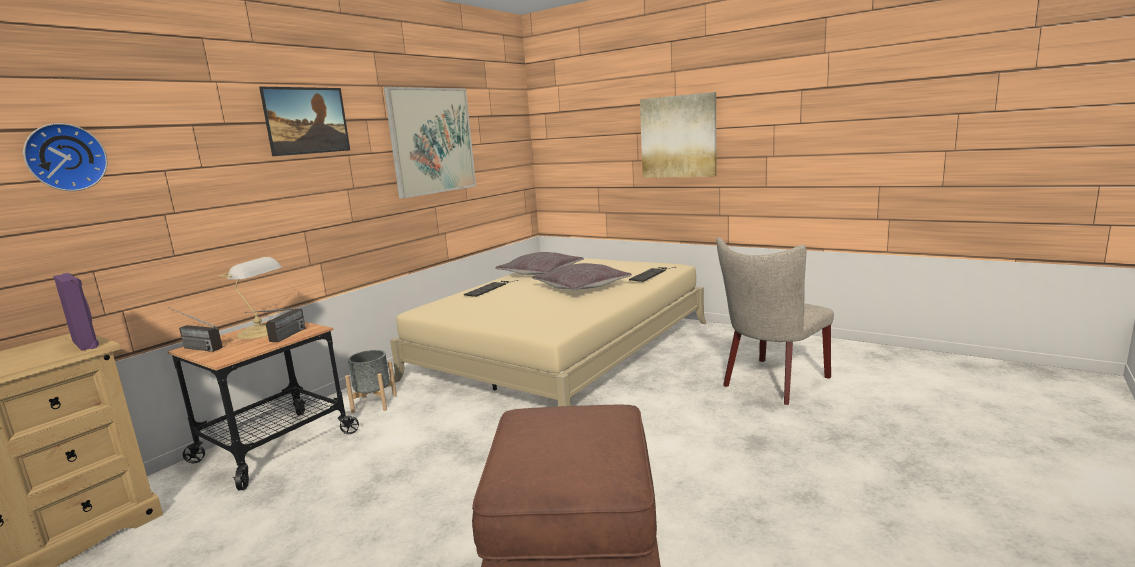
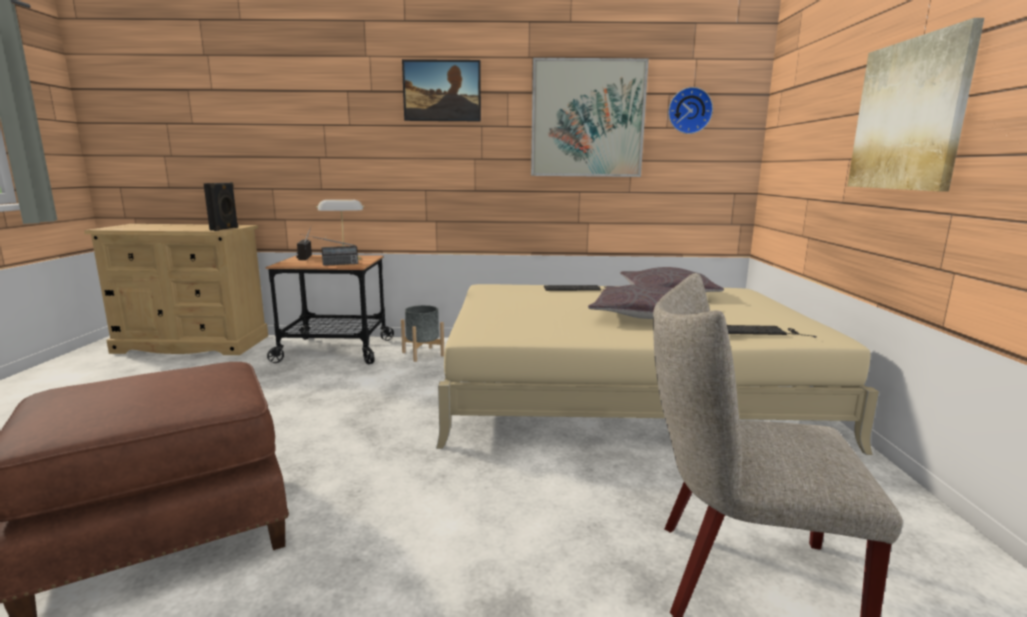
camera: 55 degrees right, 0 degrees up
(65, 157) = (264, 109): wall clock -> wall clock (689, 111)
(87, 344) = (225, 229): purple speaker -> black speaker

